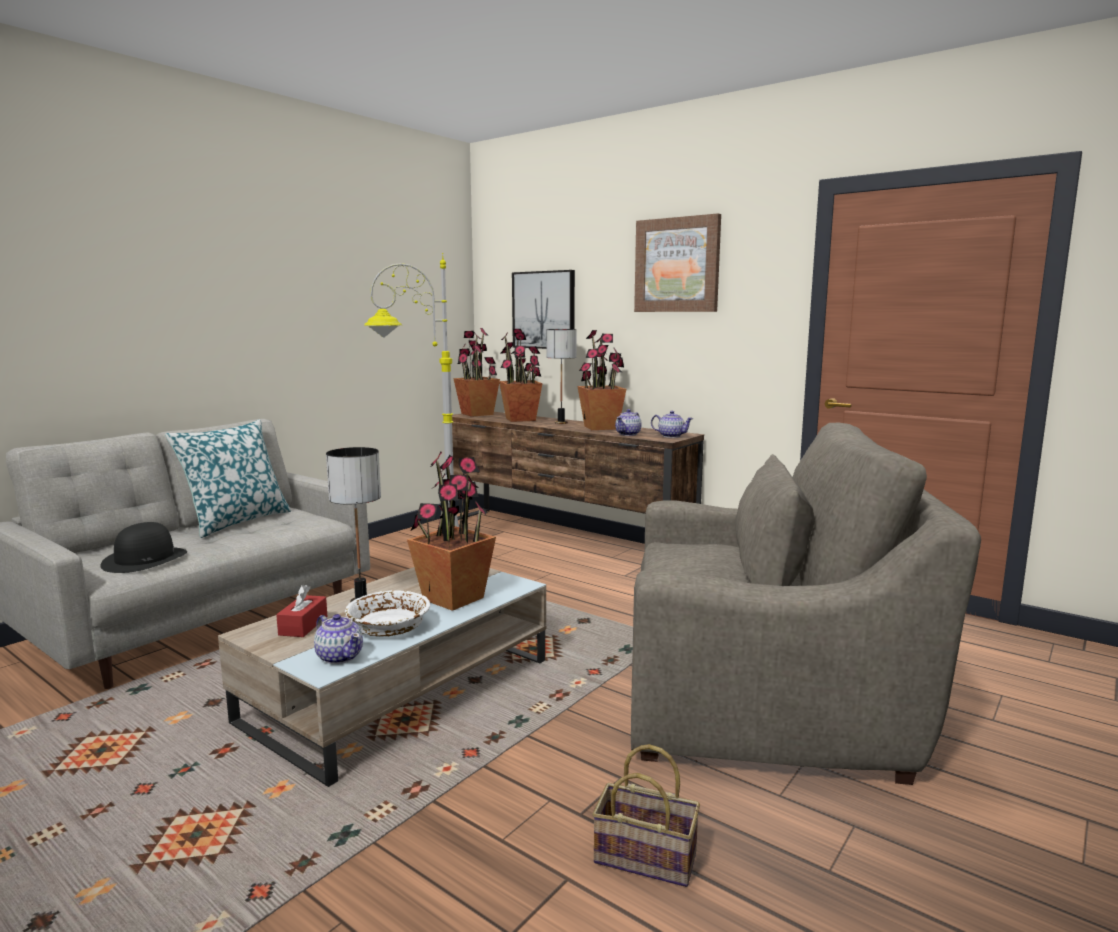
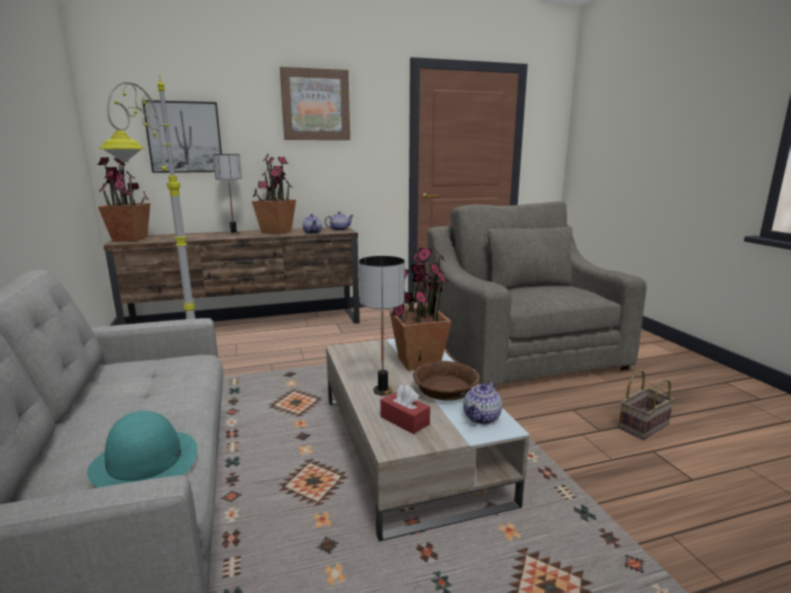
camera: 55 degrees left, 5 degrees up
(145, 559) = (145, 462): black hat -> turquoise hat
(236, 522) = (100, 395): pillow -> none
(339, 656) = (482, 417): teapot -> teapot turned 135 degrees clockwise
(388, 627) = (445, 391): white bowl -> brown bowl
(521, 419) = (191, 236): potted plant -> none
(765, 693) = (521, 352): grey armchair -> grey armchair turned 60 degrees counterclockwise

